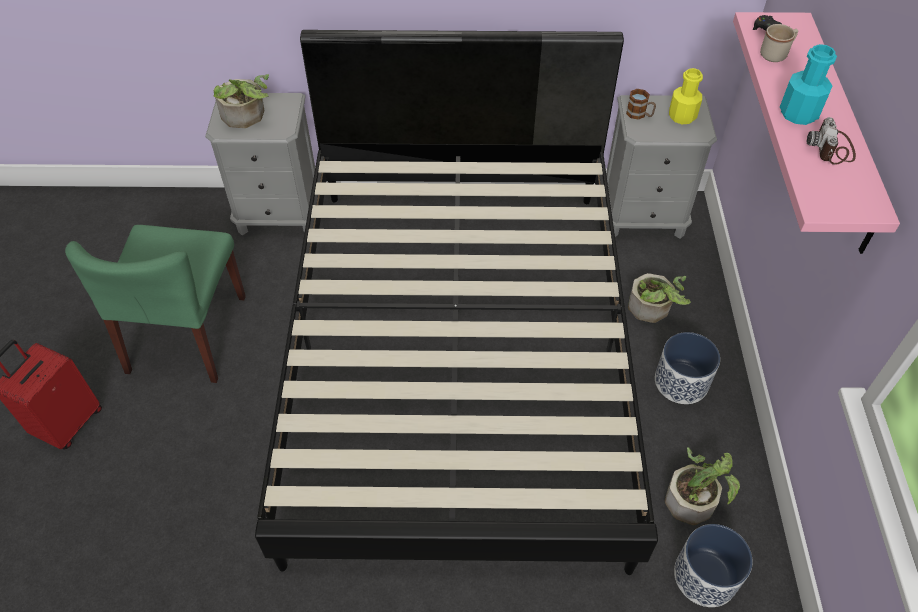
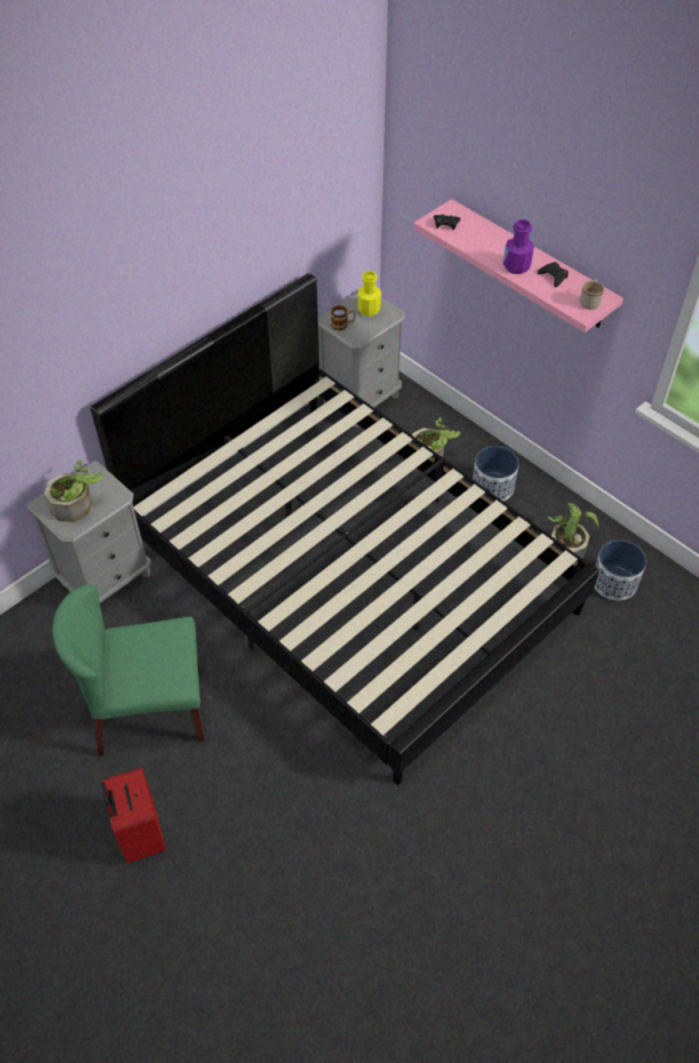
camera: 45 degrees left, 0 degrees up
(187, 334) = (149, 710): green chair -> green chair turned 120 degrees clockwise
(776, 54) = (465, 237): beige mug -> beige mug (590, 301)
(798, 113) = (516, 266): turquoise bottle -> purple bottle
(832, 149) = (553, 277): camera -> black game controller

